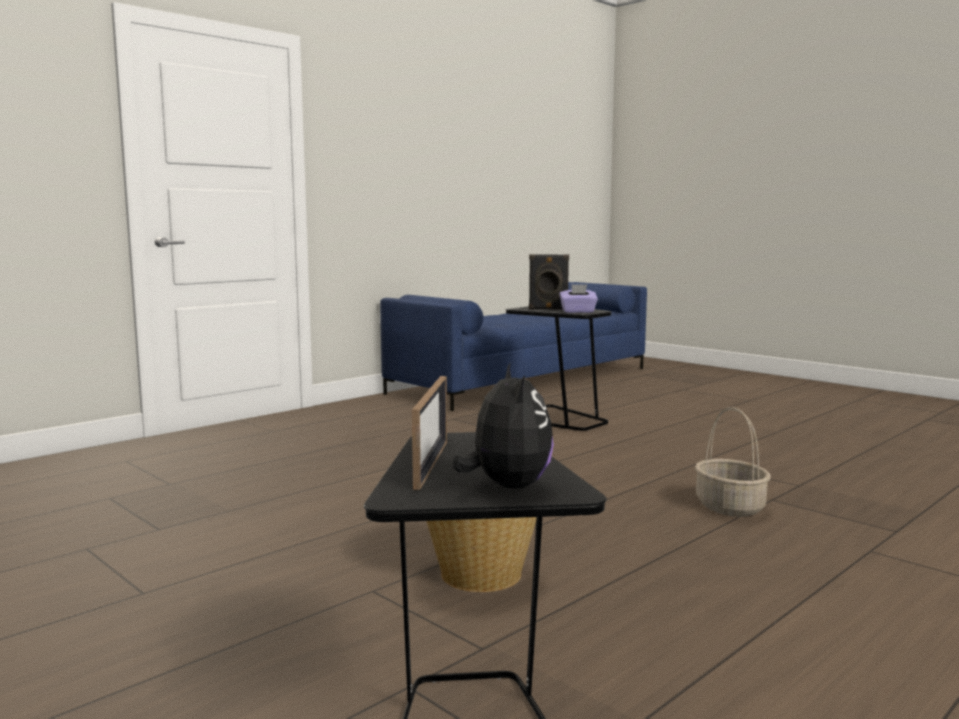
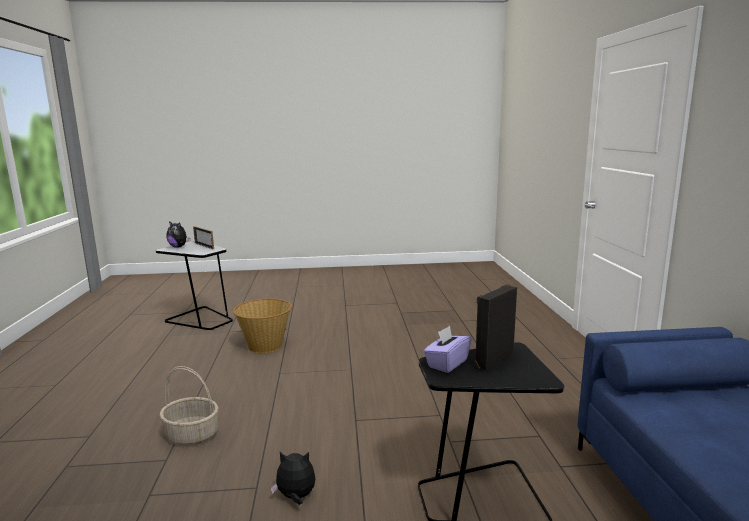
camera: 130 degrees right, 5 degrees up
(675, 450) = (296, 497): none -> plush toy

